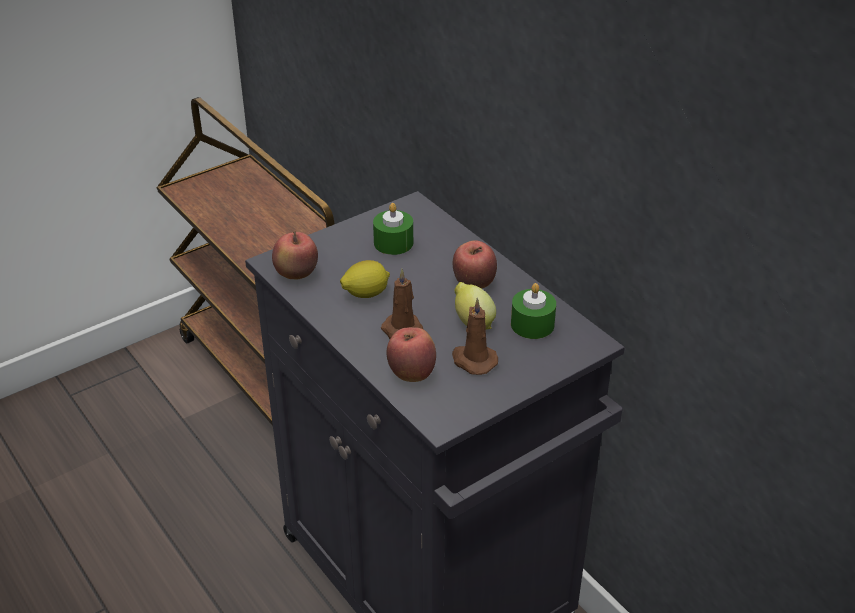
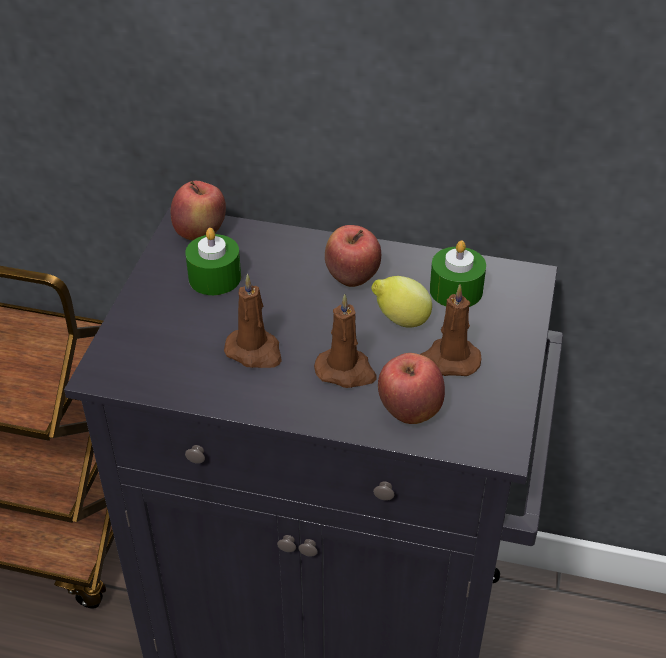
camera: 40 degrees left, 5 degrees up
(296, 275) = (151, 373): apple -> apple (200, 234)
(365, 294) = (255, 351): lemon -> brown candle

